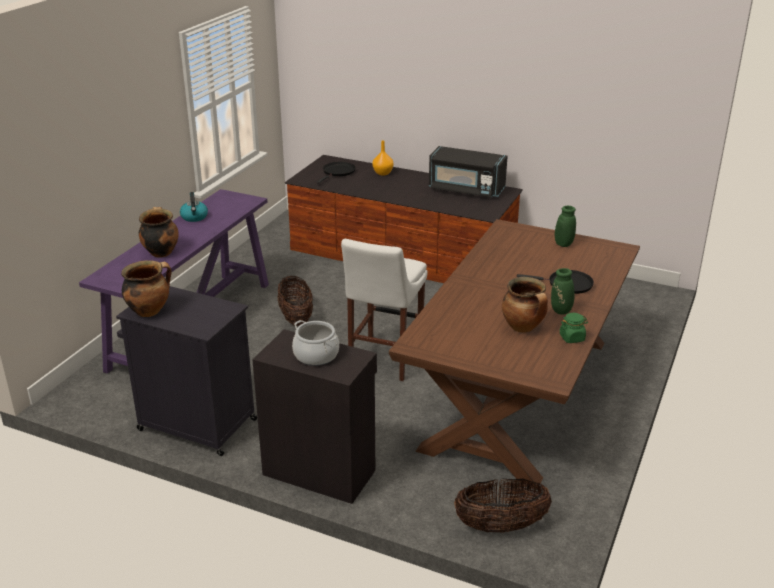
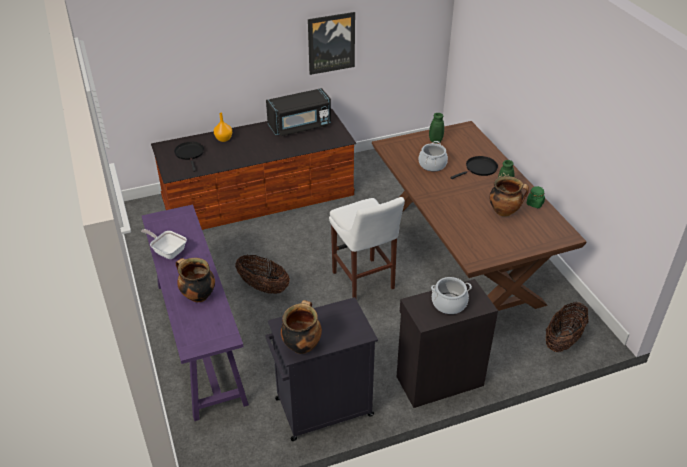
camera: 45 degrees left, 10 degrees up
(194, 217) = (167, 251): kettle -> frying pan
(522, 260) = (432, 165): none -> cooking pot
(533, 105) = (331, 43): none -> picture

